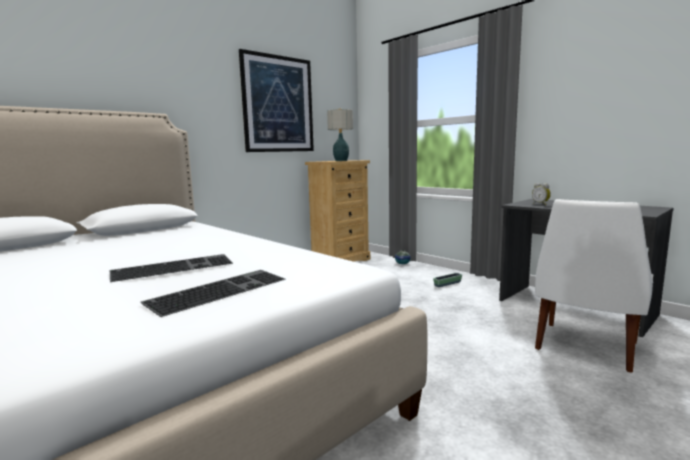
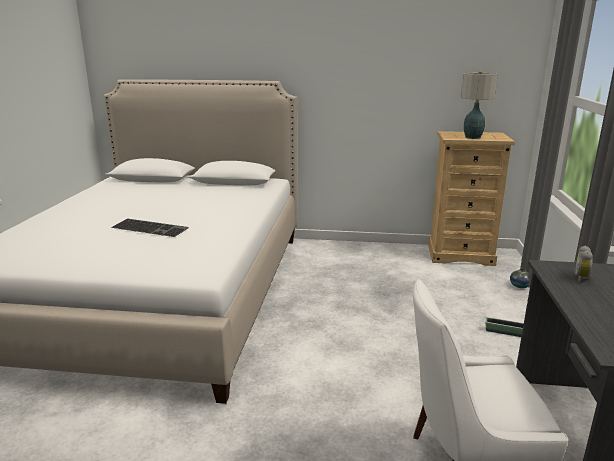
camera: 50 degrees right, 10 degrees up
(218, 290) = (119, 254): keyboard -> none
(278, 104) = (410, 63): picture -> none

